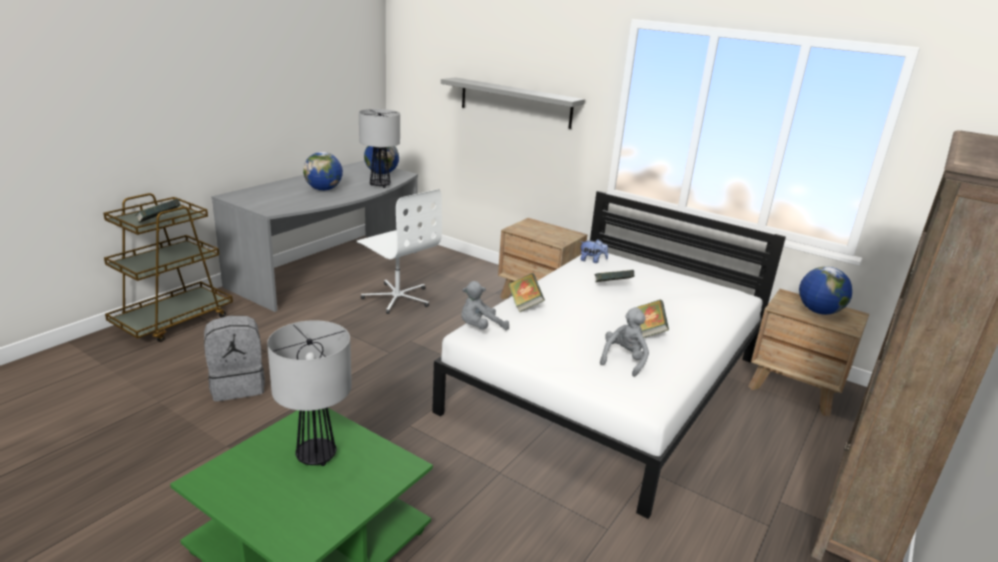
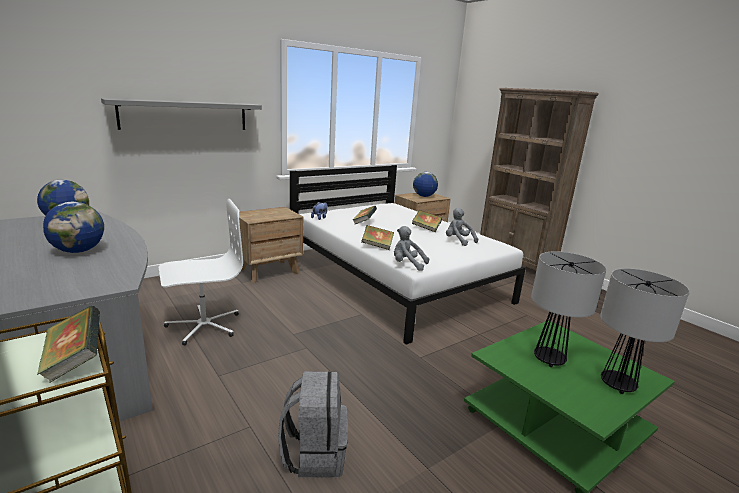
camera: 70 degrees left, 5 degrees down
(380, 185) = (110, 228): table lamp -> table lamp (617, 385)
(480, 328) = (407, 264): grey plush toy -> grey plush toy turned 120 degrees clockwise

